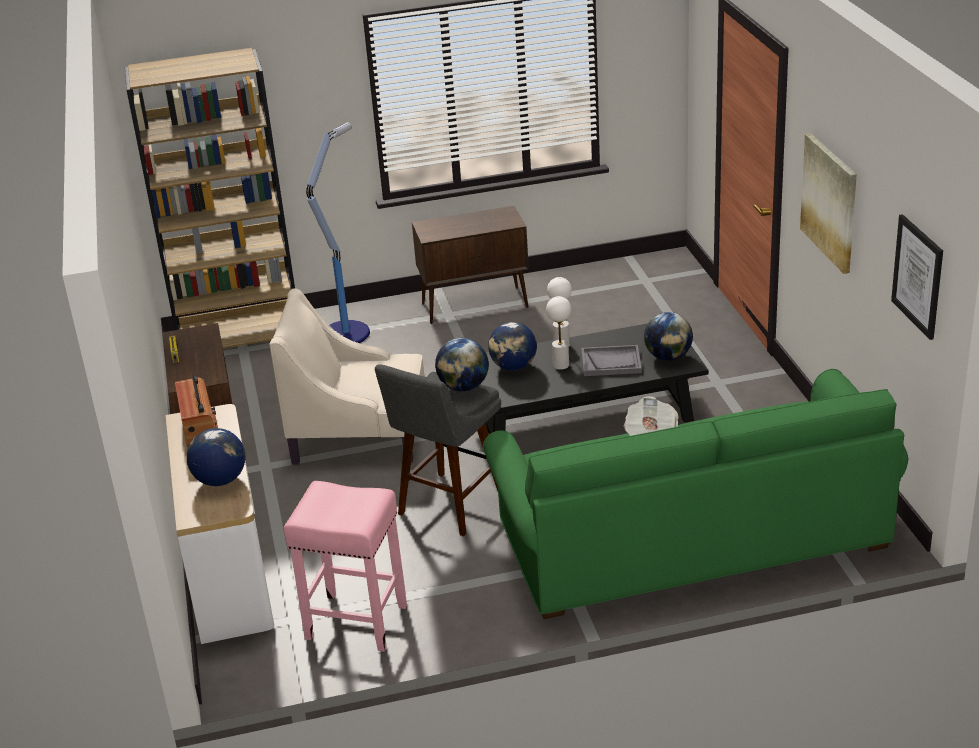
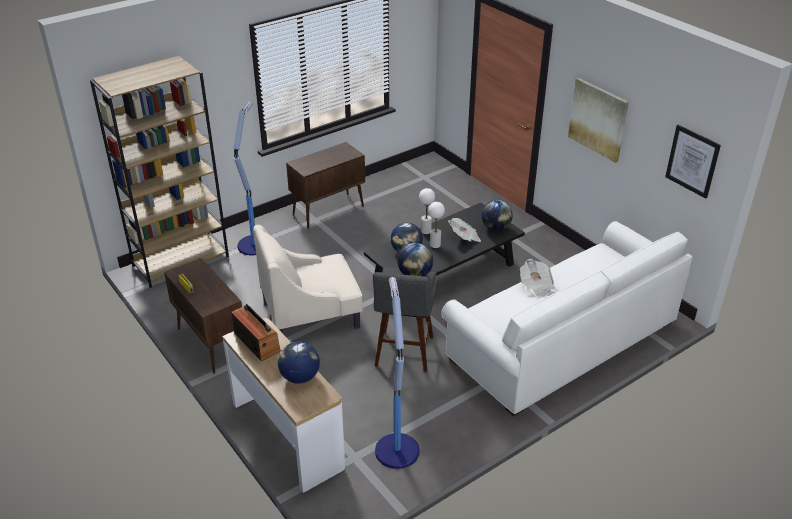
camera: 25 degrees left, 5 degrees up
(354, 622) = (396, 449): pink stool -> floor lamp
(611, 362) = (464, 237): grey tray -> newspaper
(691, 538) = (563, 341): green sofa -> white sofa

